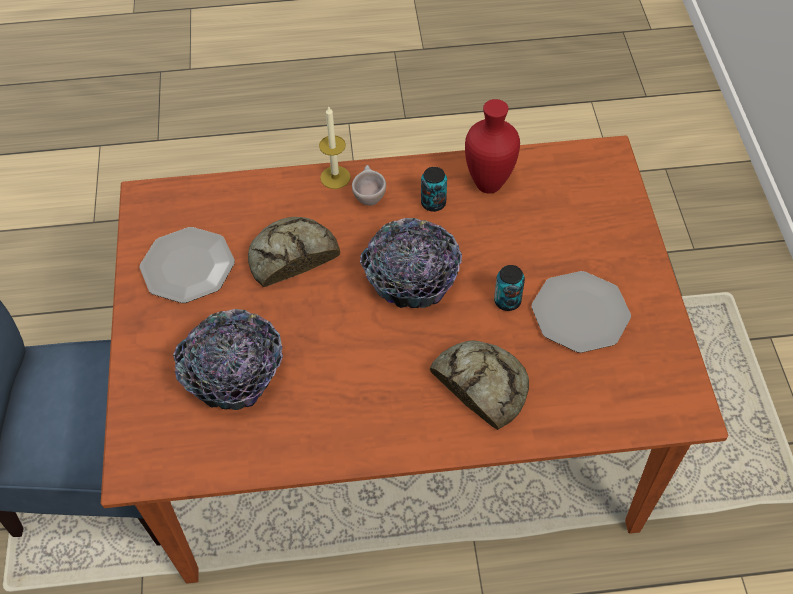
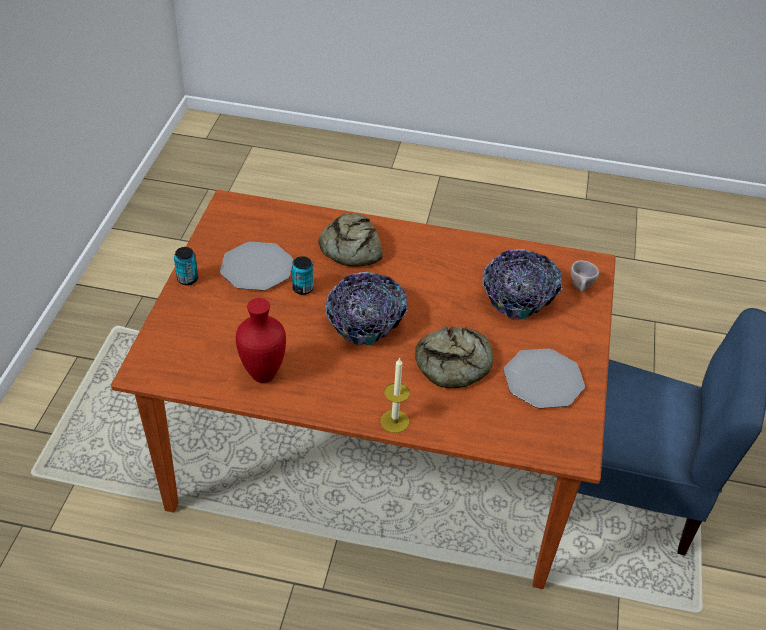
camera: 165 degrees left, 10 degrees down
(368, 197) = (372, 394): beige cup -> beige cup (581, 288)
(433, 203) = (319, 373): can -> can (187, 279)

